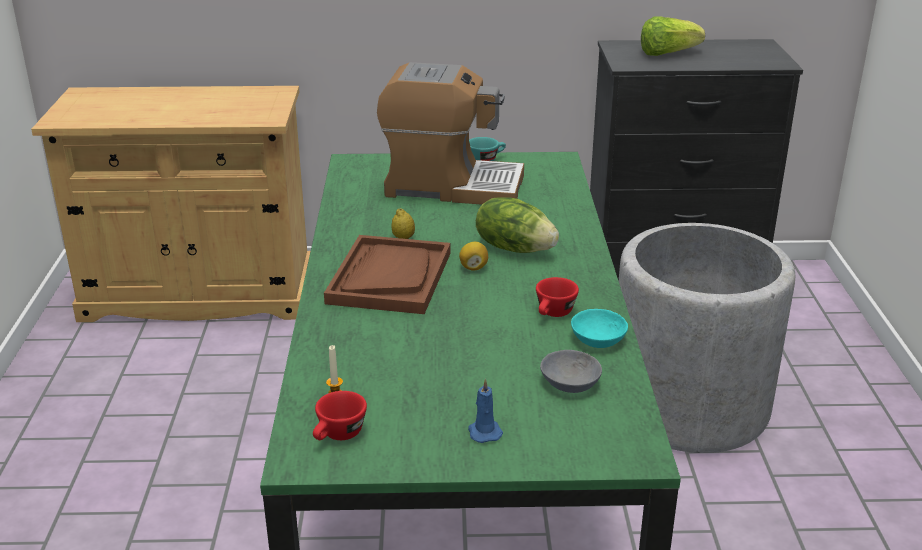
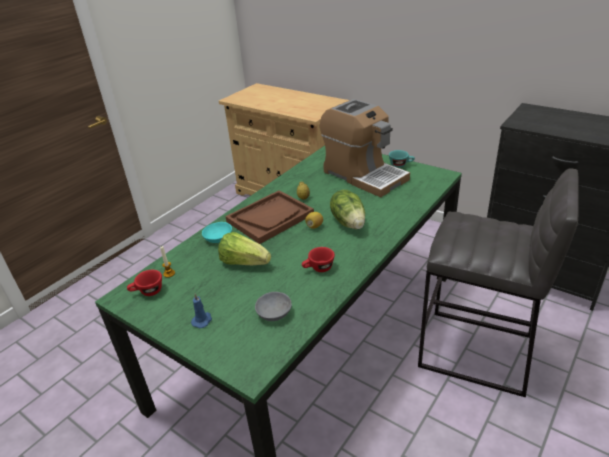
camera: 40 degrees right, 5 degrees up
(596, 339) = (320, 293): turquoise bowl -> turquoise bowl (218, 237)
(667, 53) = (557, 120): lettuce -> lettuce (244, 262)
(688, 406) = (477, 352): grey planter -> grey stool

